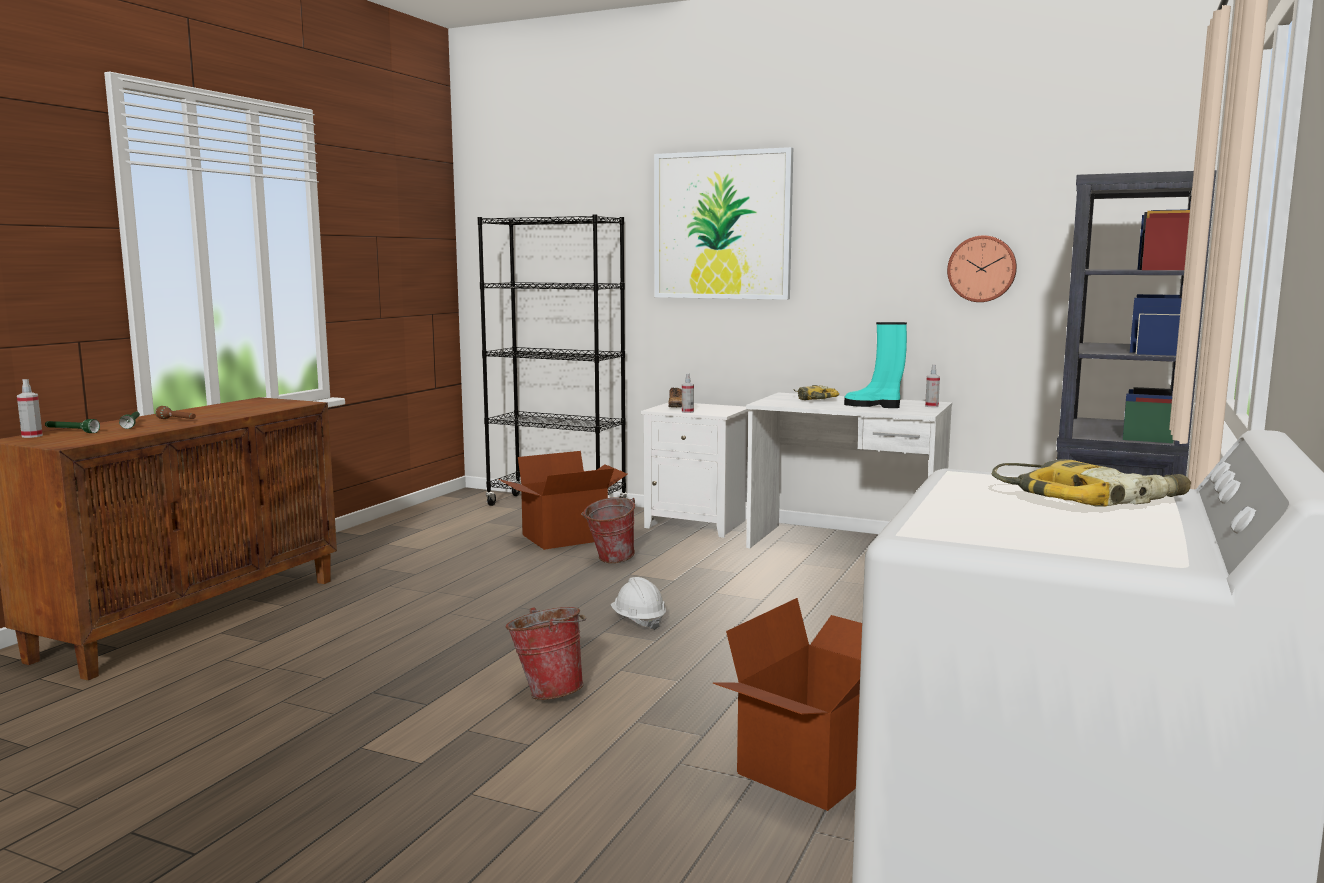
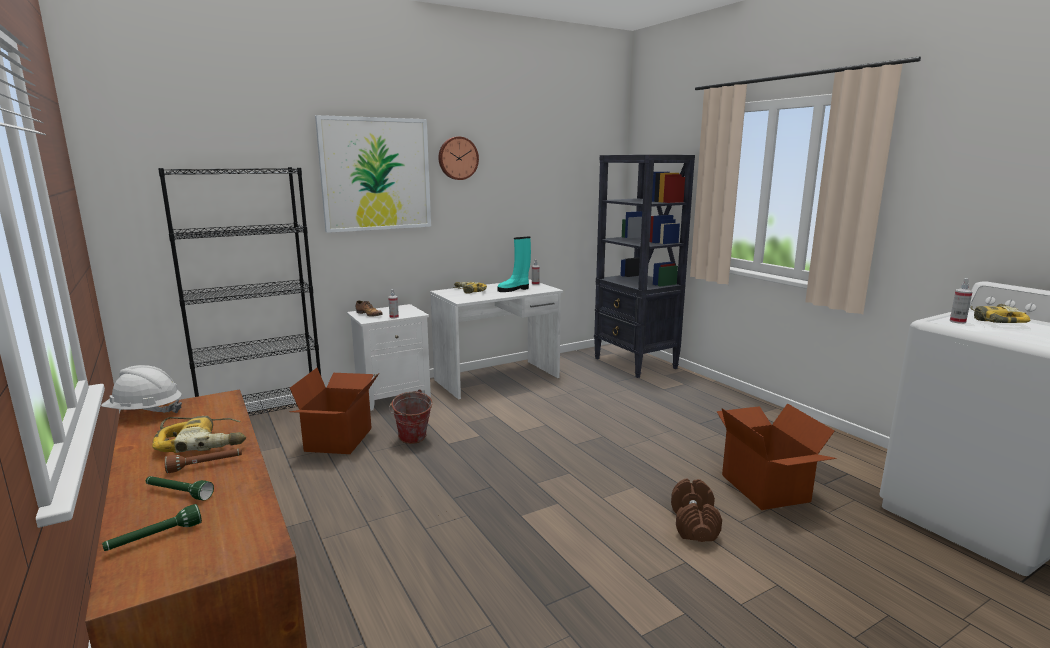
camera: 55 degrees left, 5 degrees up
(32, 436) = (129, 571): spray bottle -> spray bottle (957, 321)
(216, 414) = (203, 442): none -> power drill
(548, 691) = (612, 531): bucket -> none
(629, 734) = (694, 524): none -> brown dumbbell
(638, 621) = (533, 467): white hard hat -> white hard hat (145, 412)
(982, 269) = (537, 200): wall clock -> wall clock (457, 158)

